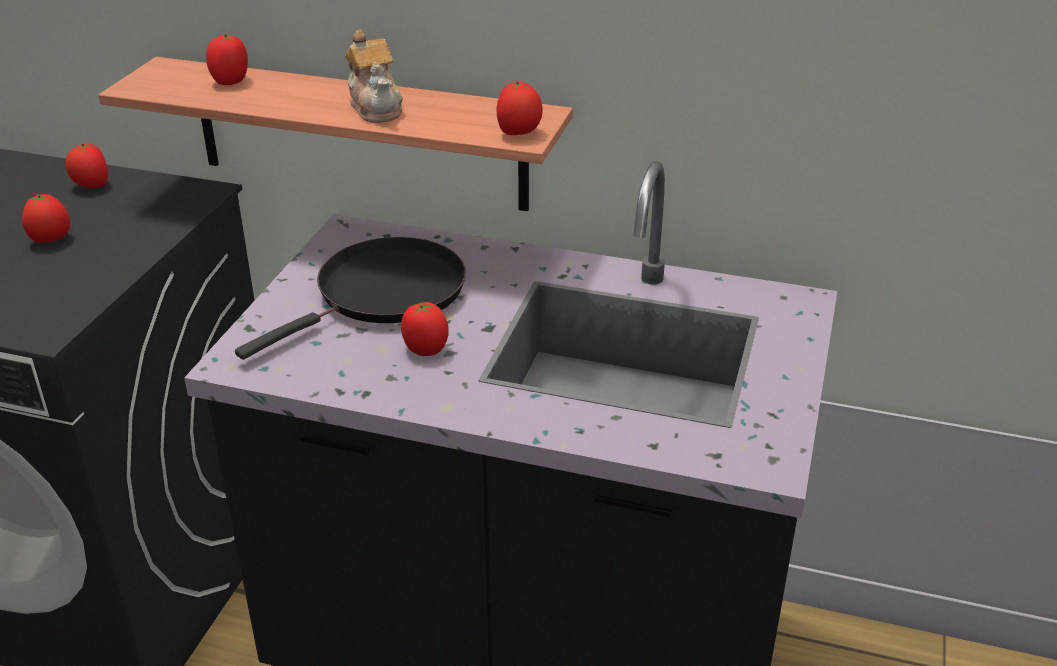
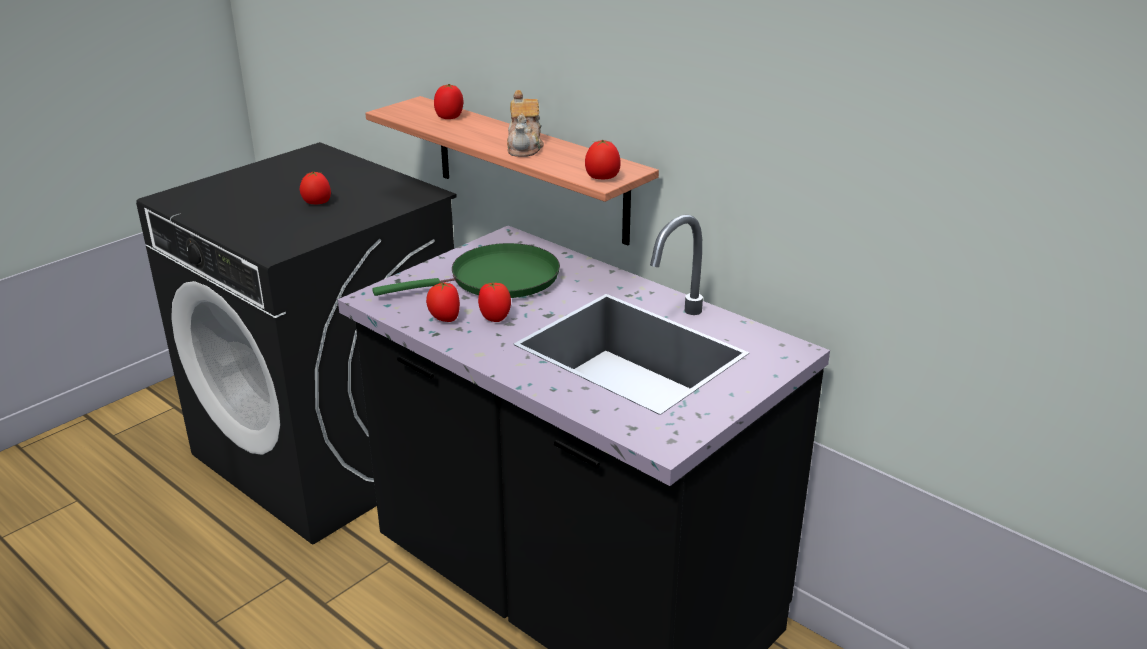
camera: 25 degrees right, 5 degrees down
(91, 186) = (365, 177): tomato -> tomato (444, 319)
(384, 294) = (497, 280): black frying pan -> green frying pan

